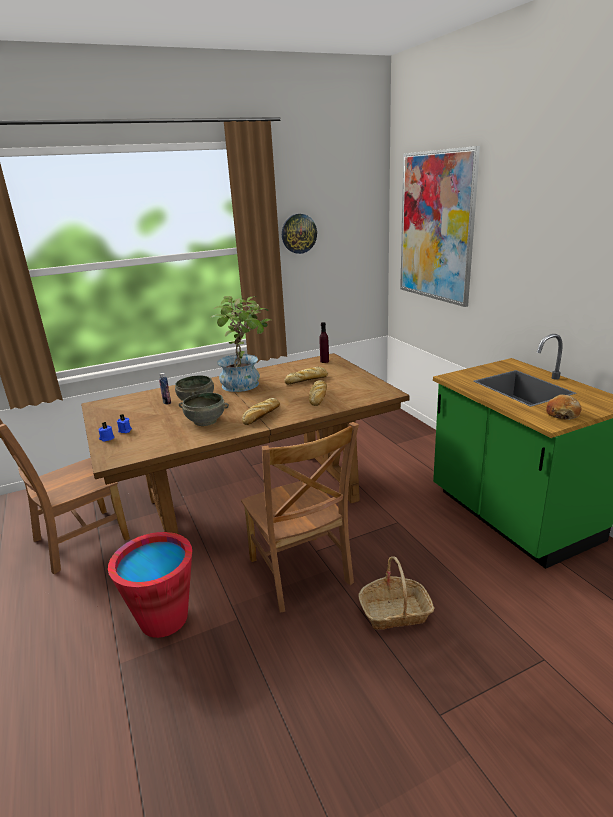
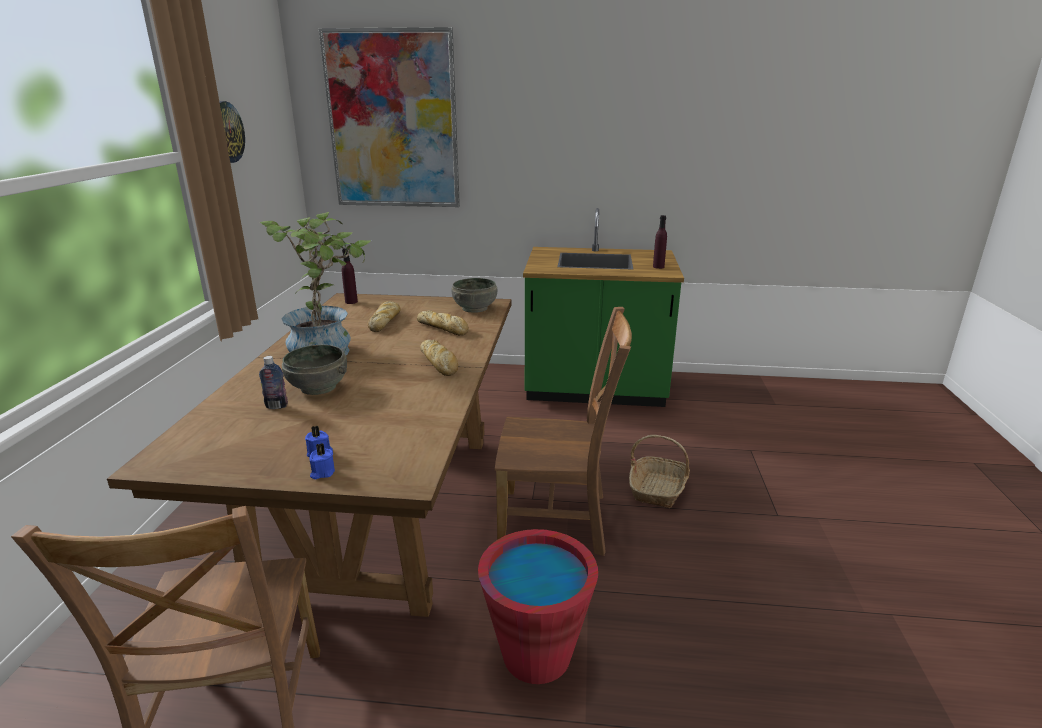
camera: 60 degrees left, 0 degrees up
(205, 421) = (396, 394): grey bowl -> grey bowl (475, 308)
(562, 414) = (658, 267): bread -> purple bottle

